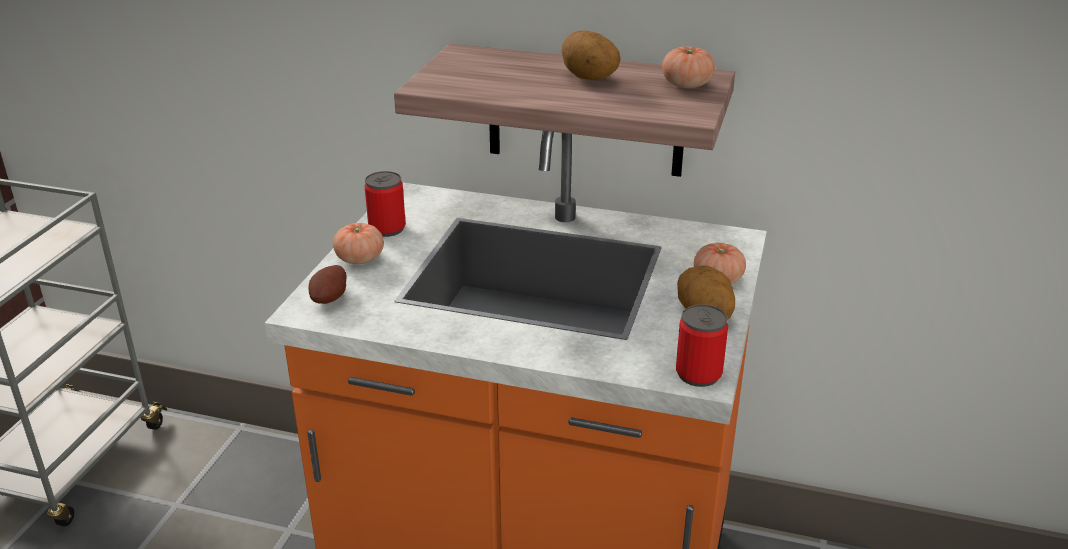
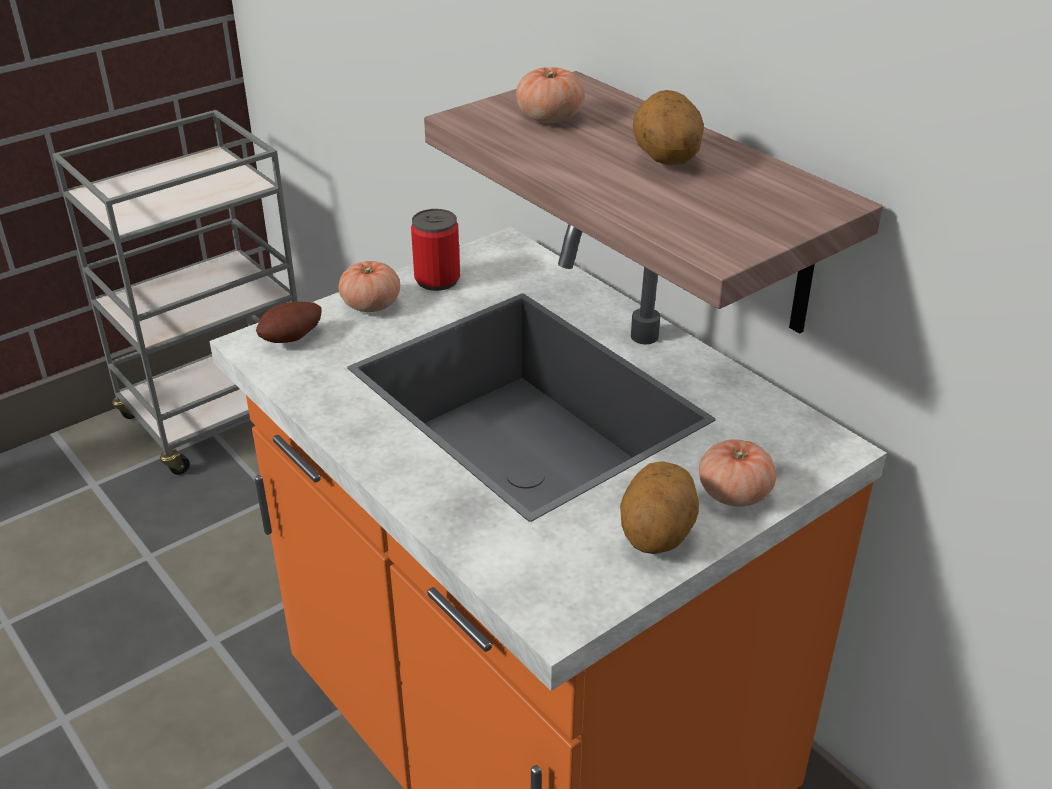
camera: 35 degrees right, 5 degrees up
(686, 85) = (780, 205): tomato -> tomato (550, 118)
(698, 374) = (558, 607): can -> none

